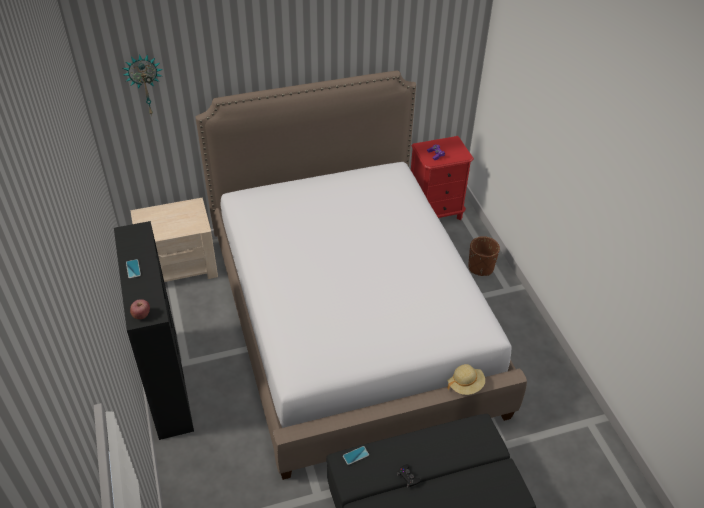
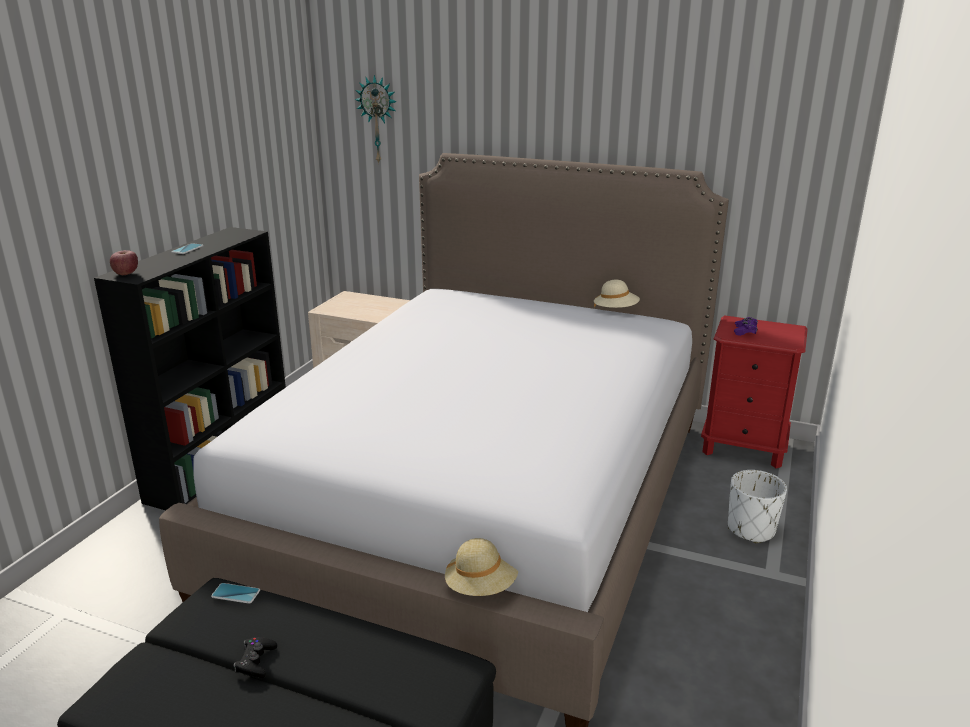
camera: 40 degrees right, 20 degrees down
(361, 168) = (616, 311): none -> beige hat
(481, 267) = (751, 529): brown planter -> white planter

